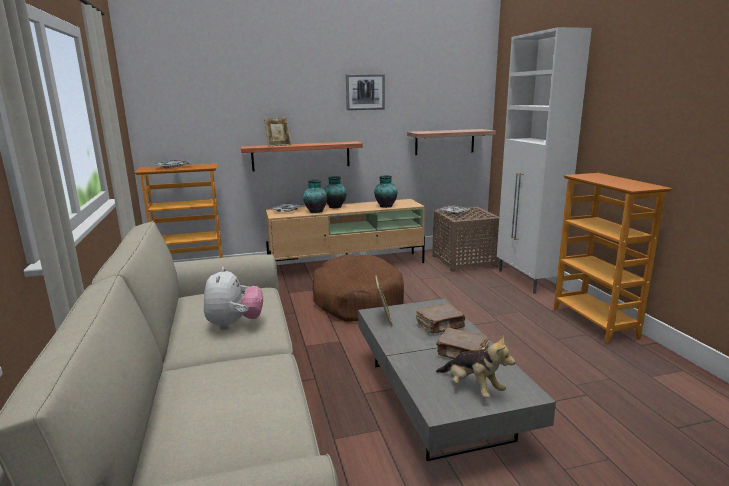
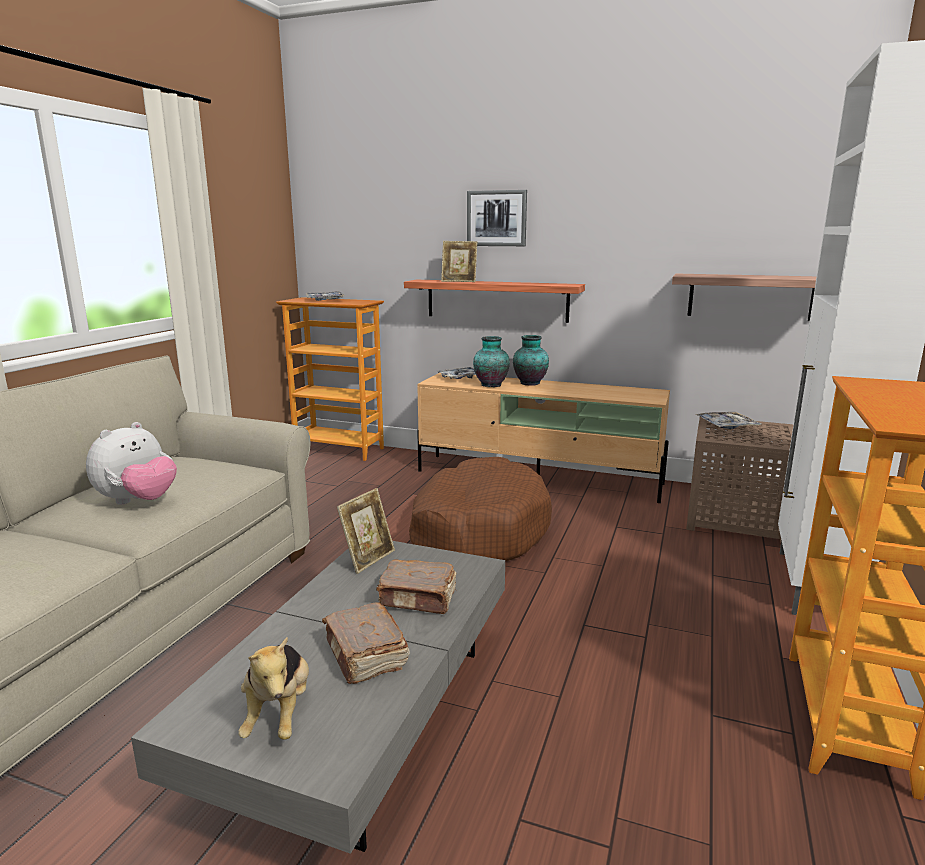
camera: 35 degrees right, 0 degrees up
(365, 92) = (604, 203): picture -> picture (496, 218)
(385, 206) = (602, 394): vase -> none

